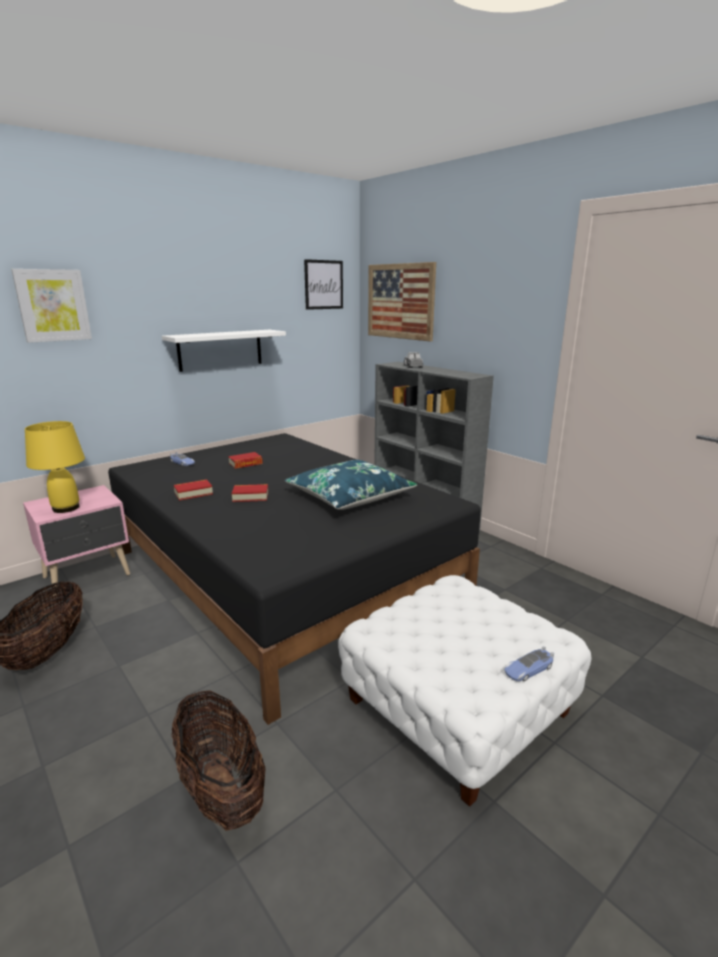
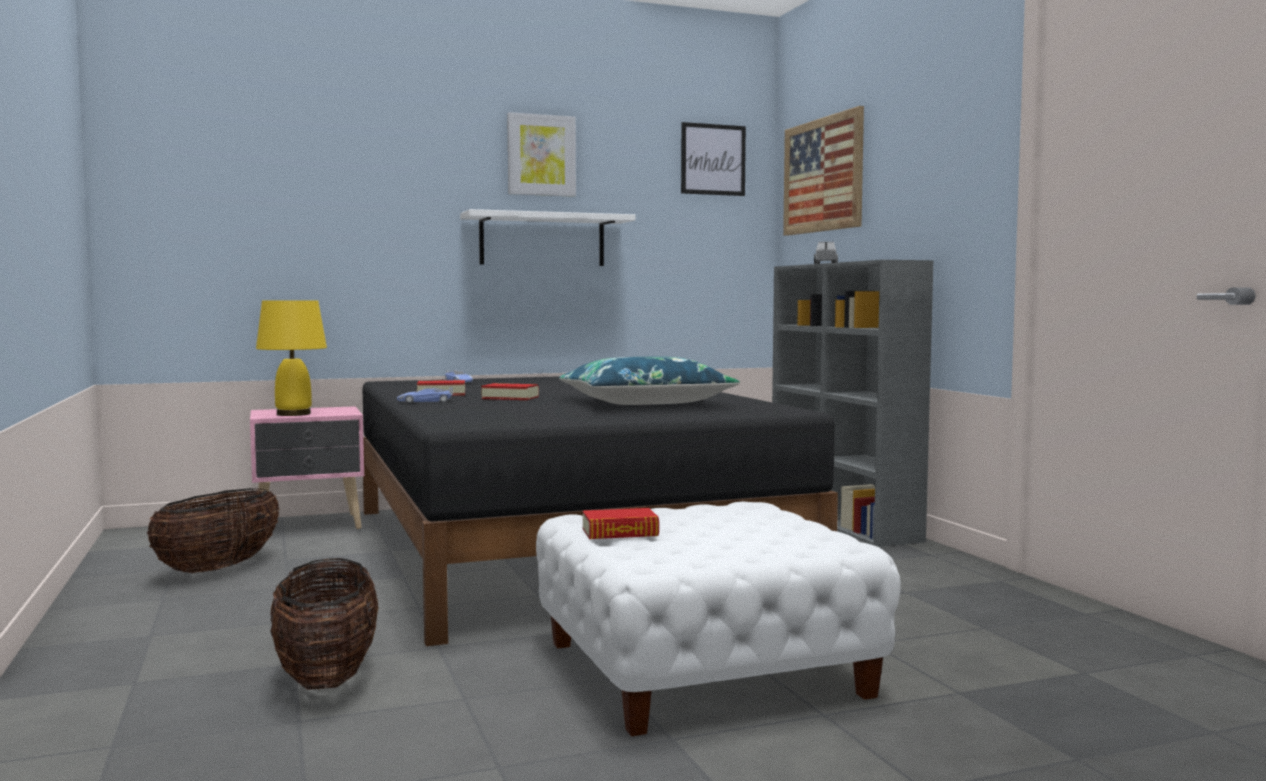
camera: 20 degrees right, 15 degrees down
(53, 305) = (329, 165): picture -> picture (541, 155)
(245, 464) = (540, 385): book -> book (620, 532)
(528, 669) = (760, 557): toy car -> toy car (425, 401)

